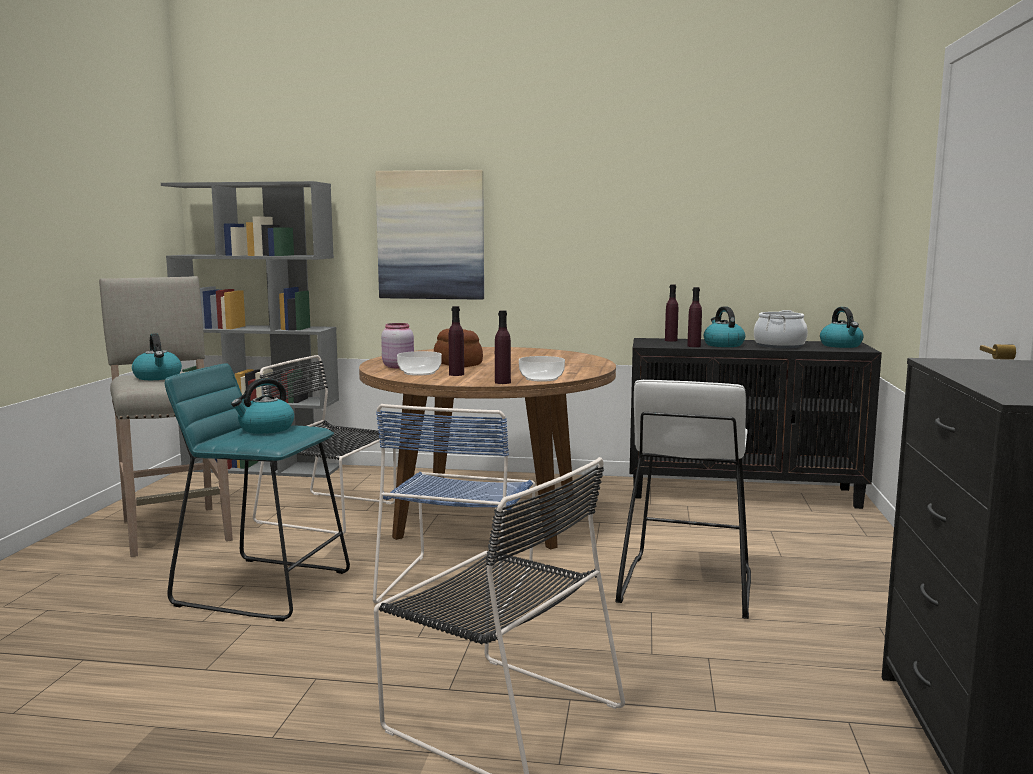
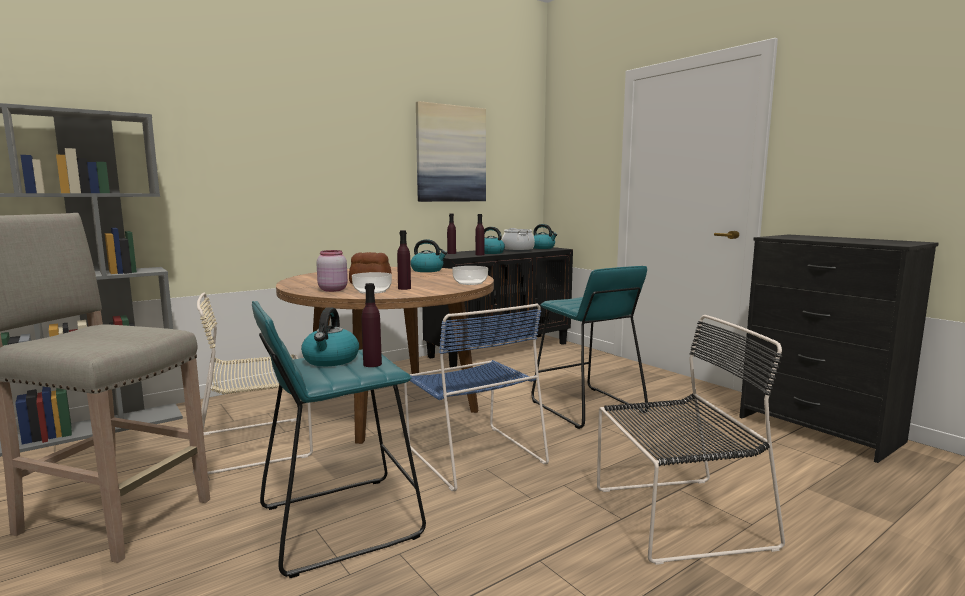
camera: 45 degrees left, 0 degrees up
(158, 377) = (85, 337): kettle -> kettle (428, 270)
(331, 513) = (258, 444): black chair -> beige chair
(431, 235) = (256, 175): picture -> picture (451, 154)
(502, 382) = (460, 288): purple bottle -> purple bottle (372, 364)
(685, 586) = (586, 407): white stool -> turquoise stool

